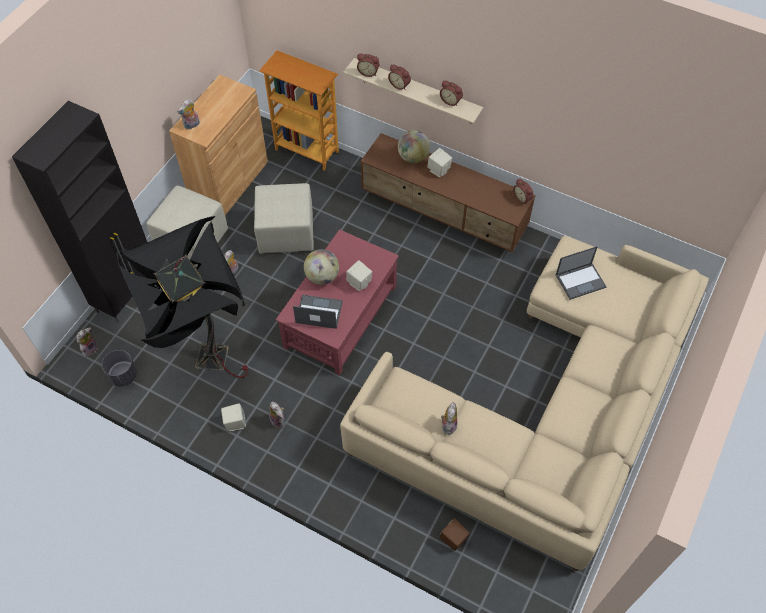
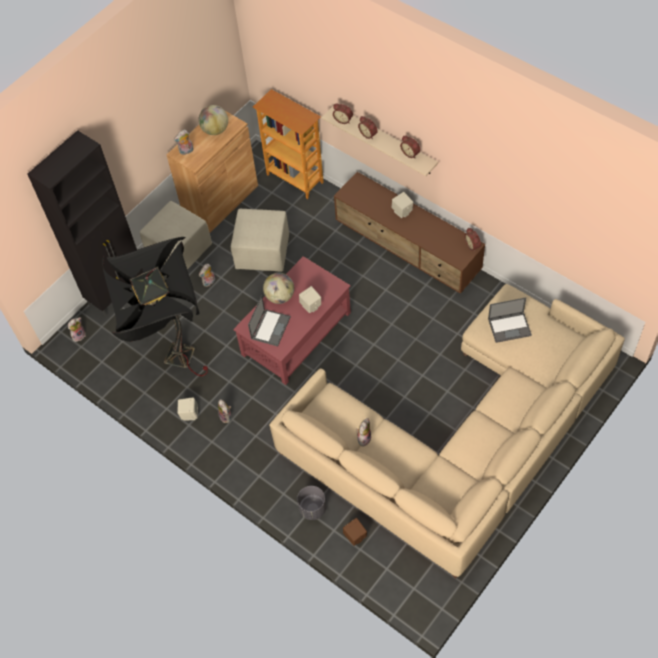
camera: 15 degrees right, 0 degrees up
(123, 376) = (103, 362): grey planter -> grey planter (312, 508)
(318, 312) = (270, 327): laptop -> laptop turned 90 degrees clockwise
(413, 157) = (381, 197): globe -> globe (215, 130)

